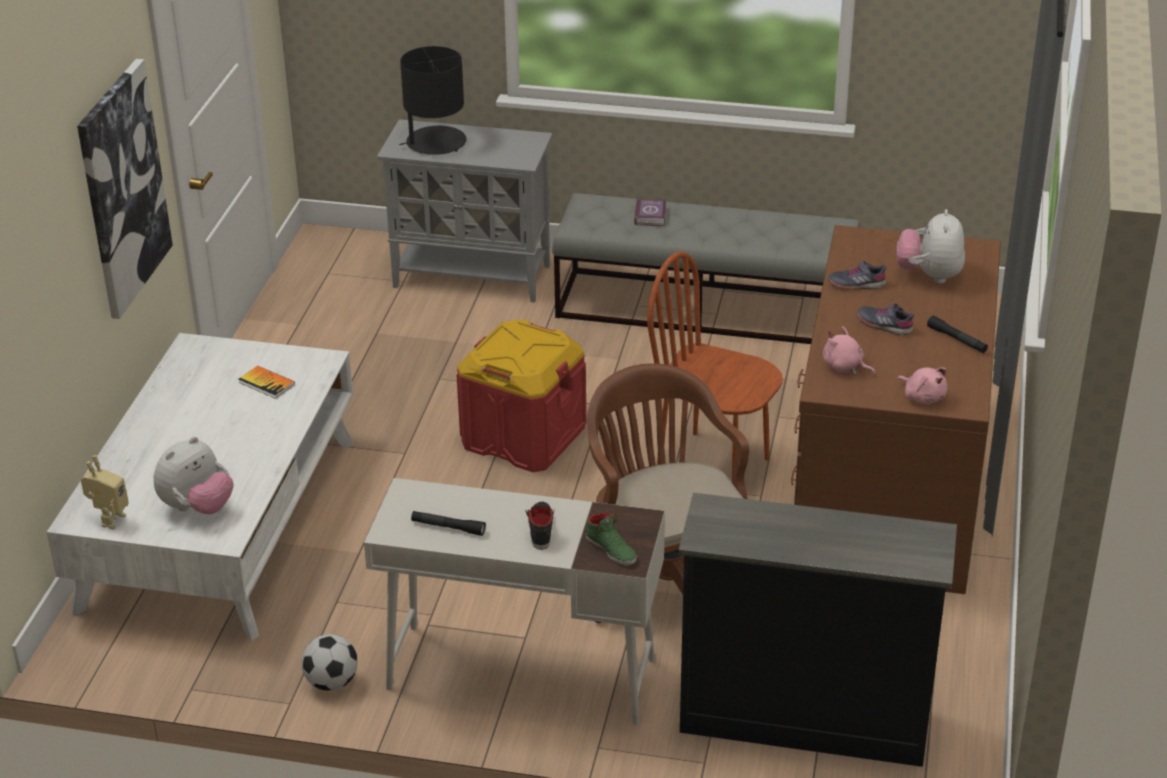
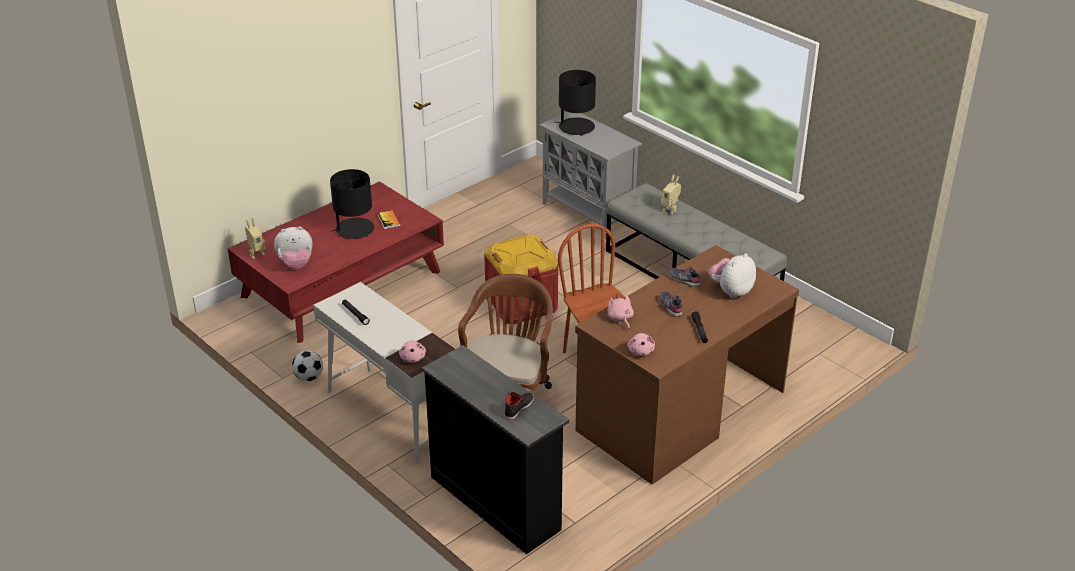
camera: 35 degrees right, 0 degrees up
(122, 188) = (344, 92): picture -> none
(220, 522) = (342, 284): white coffee table -> red coffee table
(228, 418) = (354, 229): none -> black table lamp
(540, 528) = (393, 333): black shoe -> black shoe (518, 407)
(611, 549) = (413, 358): green shoe -> pink plush toy
(651, 216) = (670, 209): book -> toy robot

